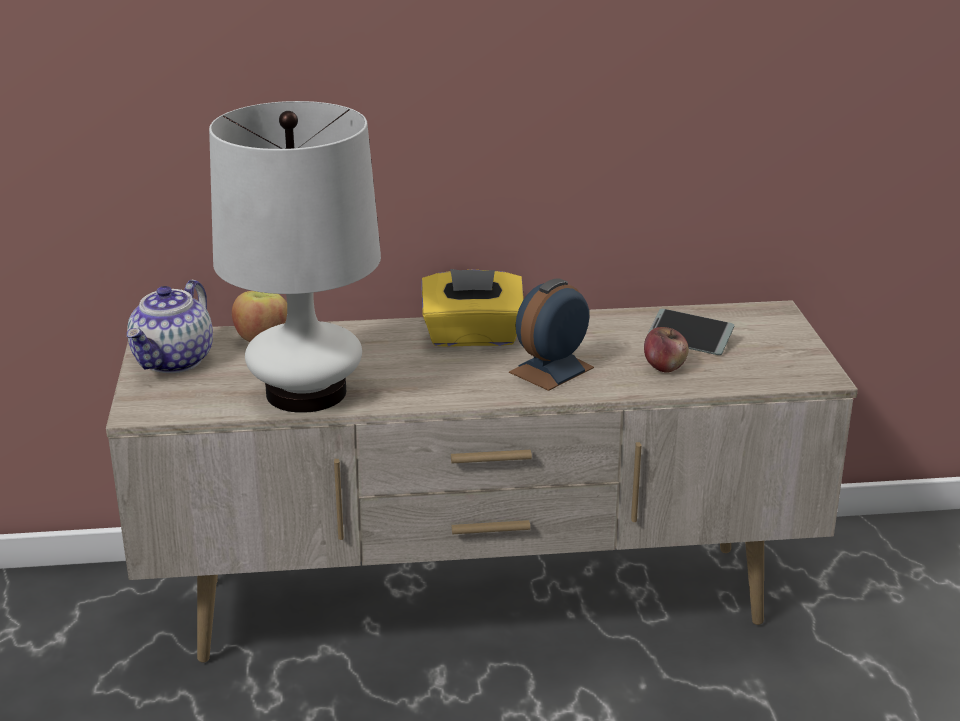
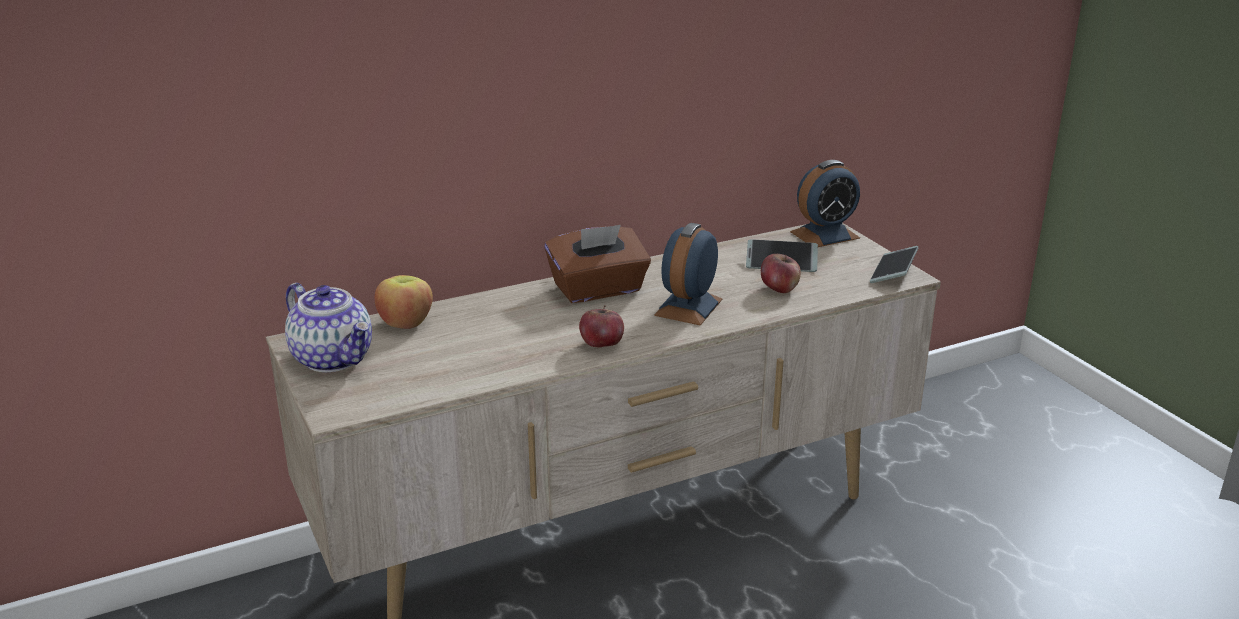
camera: 20 degrees left, 0 degrees up
(174, 361) = (334, 358): teapot -> teapot turned 45 degrees counterclockwise
(306, 392) = (485, 365): white table lamp -> none
(433, 392) = (601, 344): none -> apple
(472, 337) = (598, 290): yellow tissue box -> brown tissue box
(764, 317) = (824, 235): none -> alarm clock
(809, 369) = (893, 272): none -> phone

